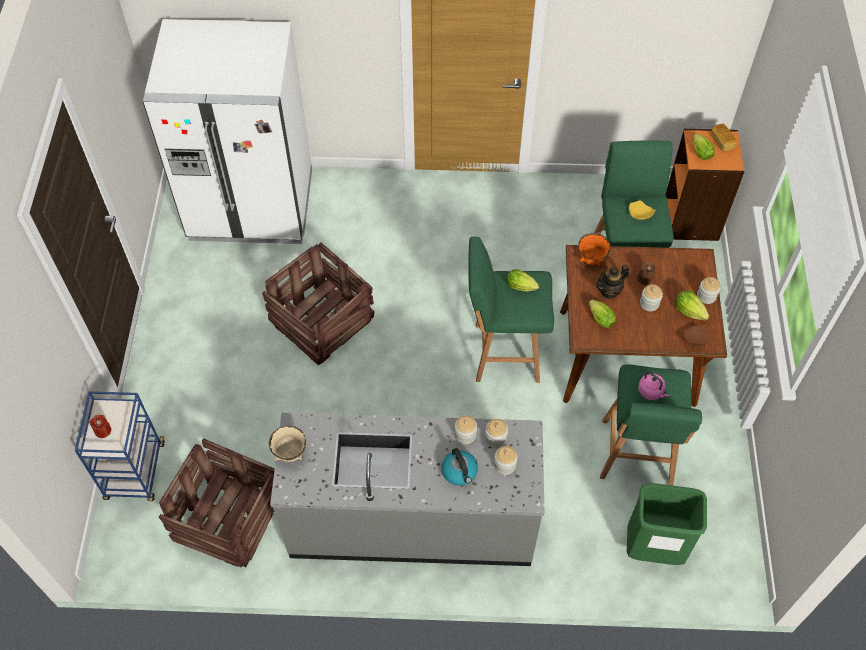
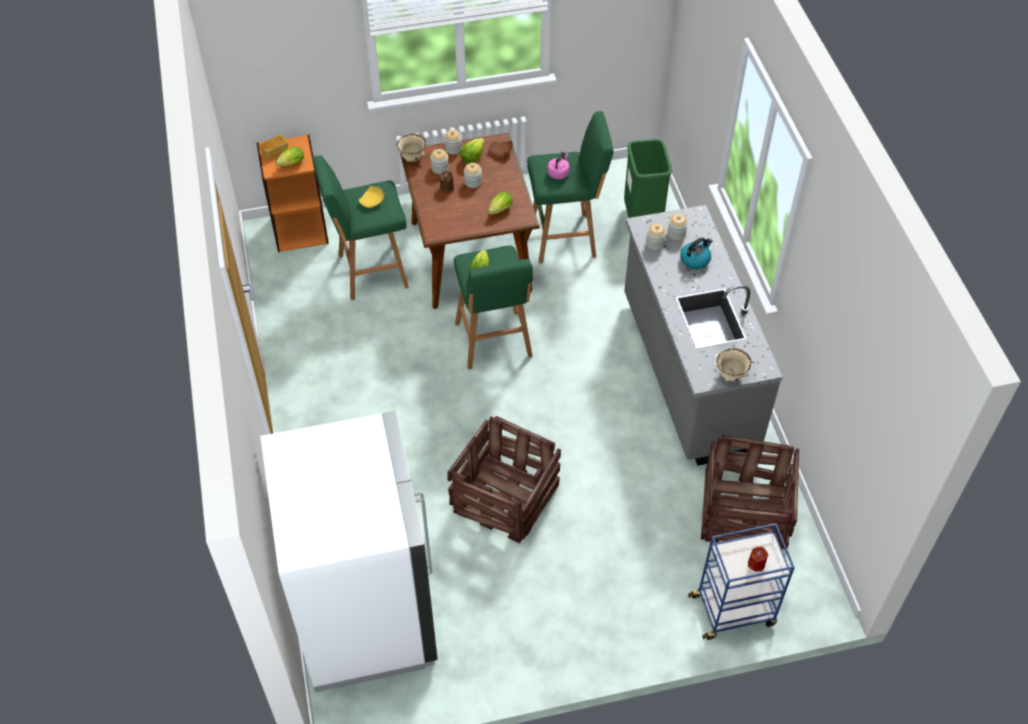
camera: 105 degrees left, 5 degrees down
(465, 435) = (660, 263): jar -> jar (440, 168)
(591, 259) = (436, 224): orange bowl -> none
(609, 291) = (468, 208): teapot -> none
(696, 257) = (413, 158): none -> beige bowl

